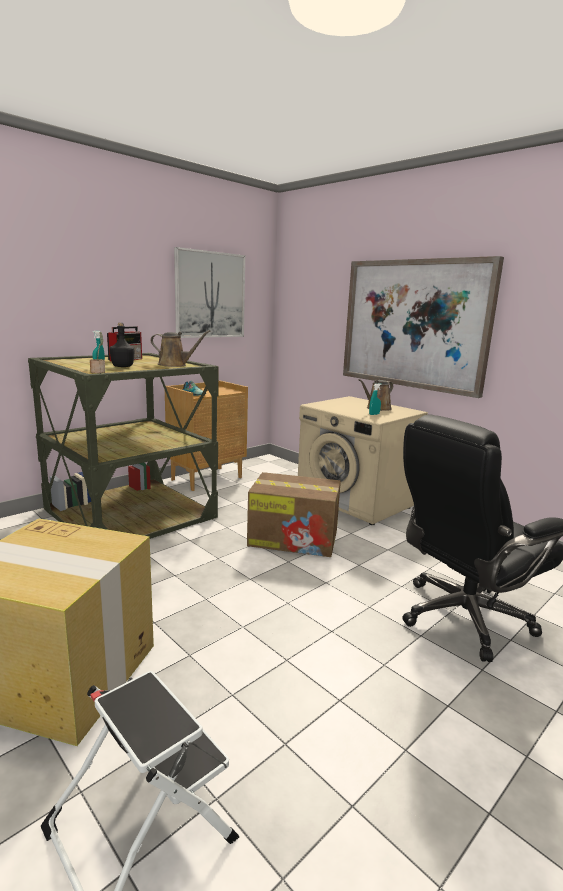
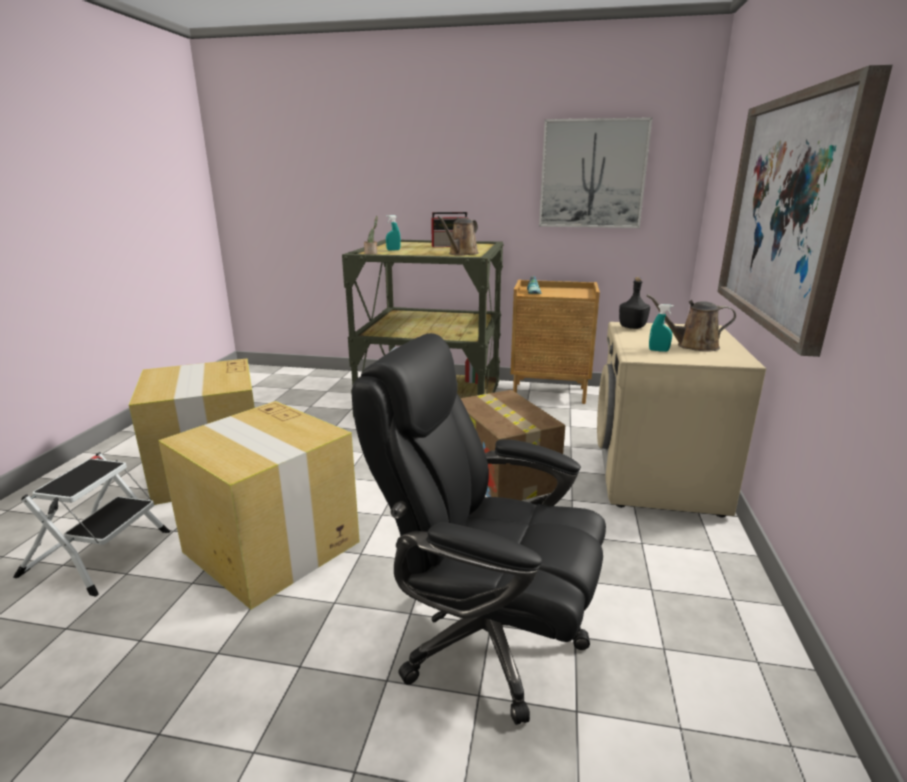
camera: 55 degrees right, 5 degrees up
(122, 366) = (412, 251): black bottle -> black bottle (631, 327)
(175, 365) = (461, 254): brown watering can -> brown watering can turned 60 degrees clockwise
(276, 673) = (273, 547): none -> cardboard box

